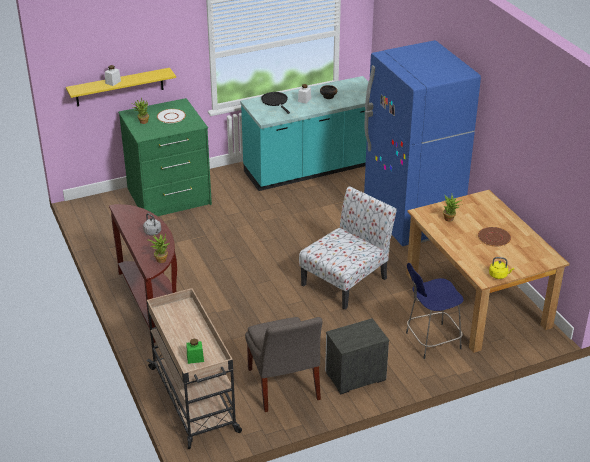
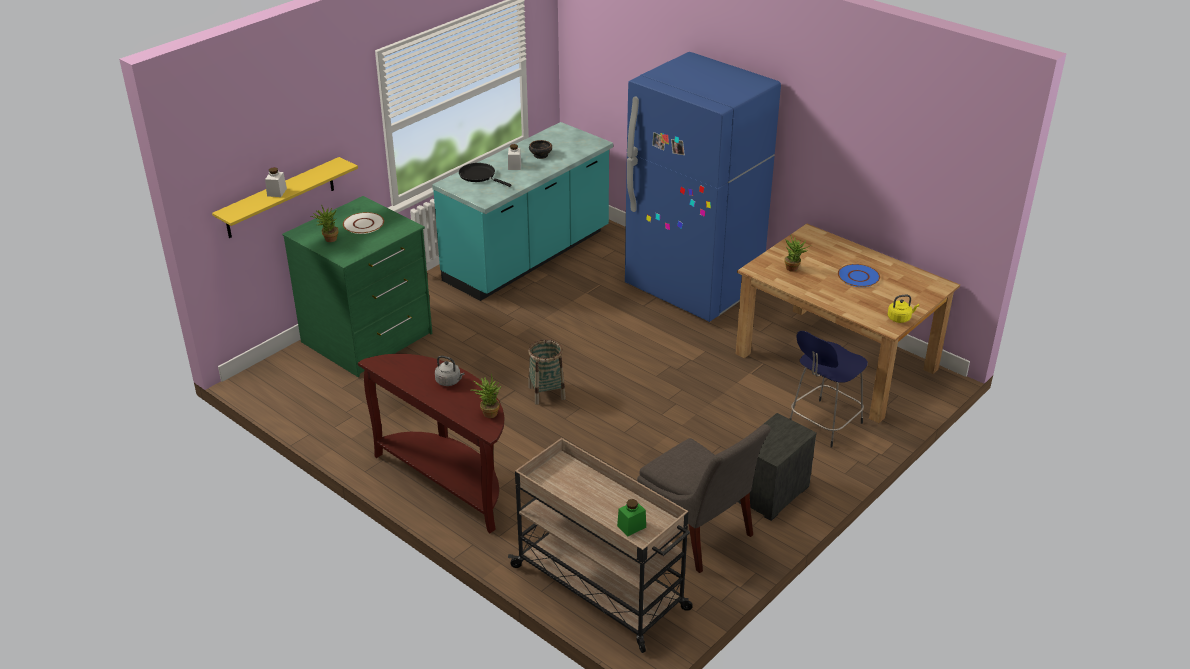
camera: 25 degrees left, 0 degrees up
(255, 264) = (546, 393): none -> basket
(346, 280) = (672, 382): chair -> none
(494, 237) = (858, 277): brown plate -> blue plate

